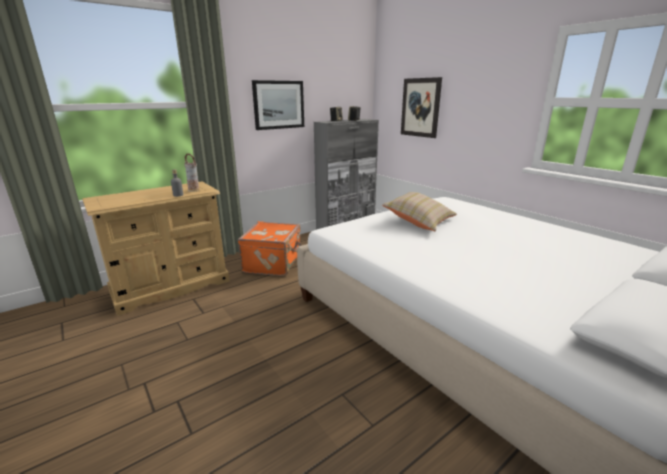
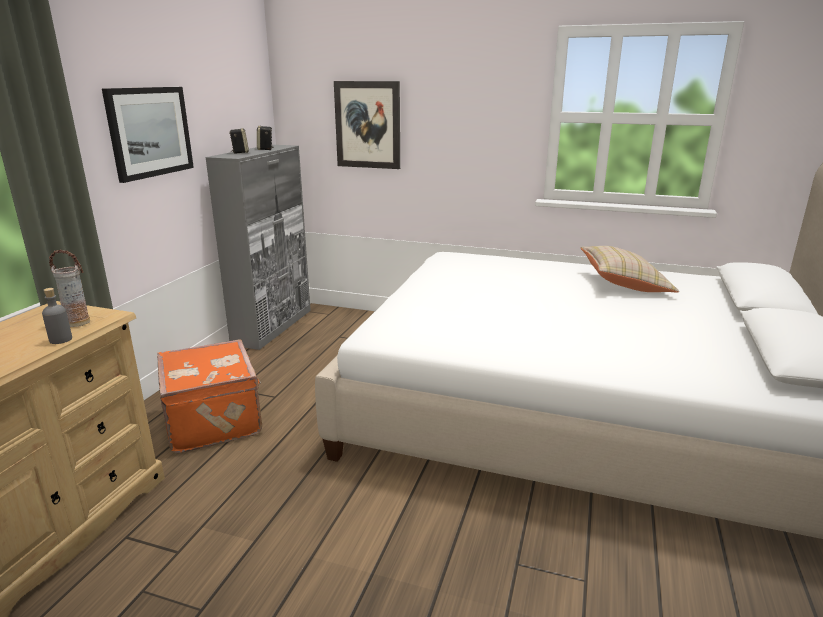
camera: 35 degrees left, 0 degrees up
(419, 221) = (466, 294): beige pillow -> beige pillow (623, 284)

